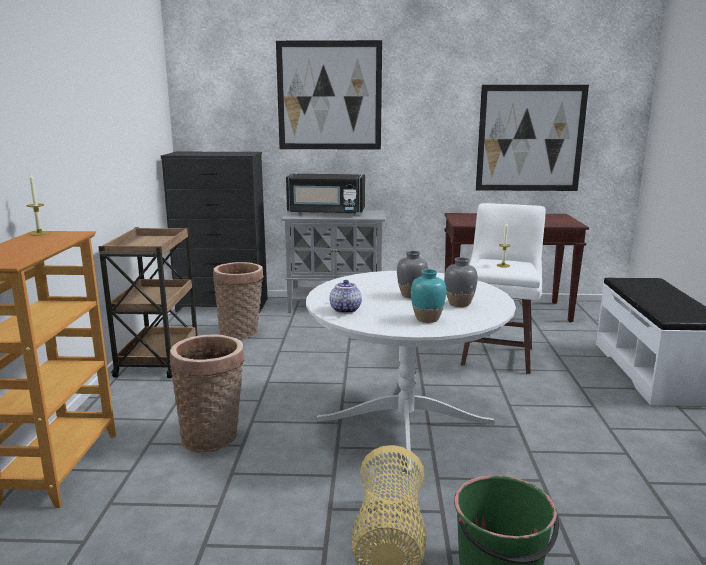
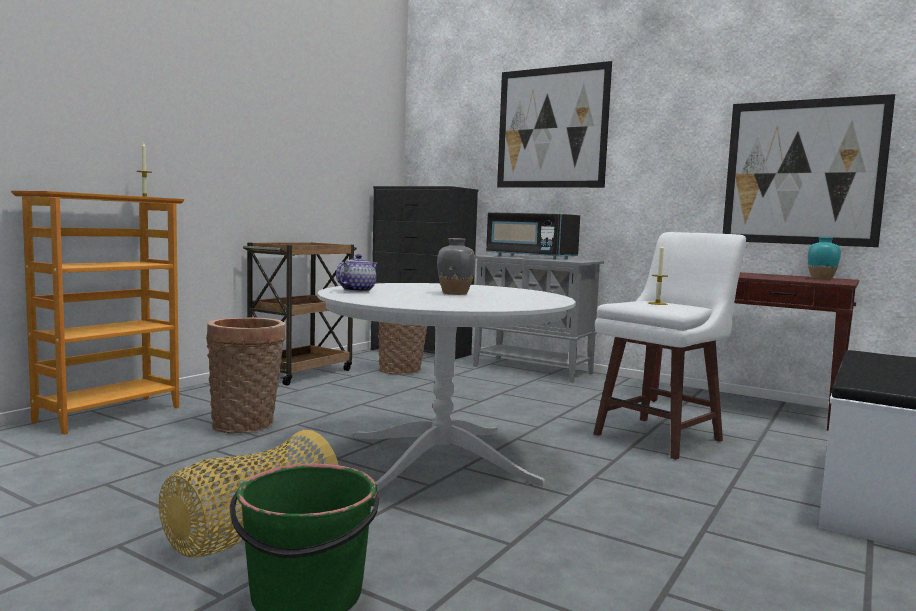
camera: 30 degrees right, 10 degrees down
(427, 319) = (416, 301): turquoise vase -> turquoise vase (821, 278)
(459, 304) = (487, 300): grey vase -> none

